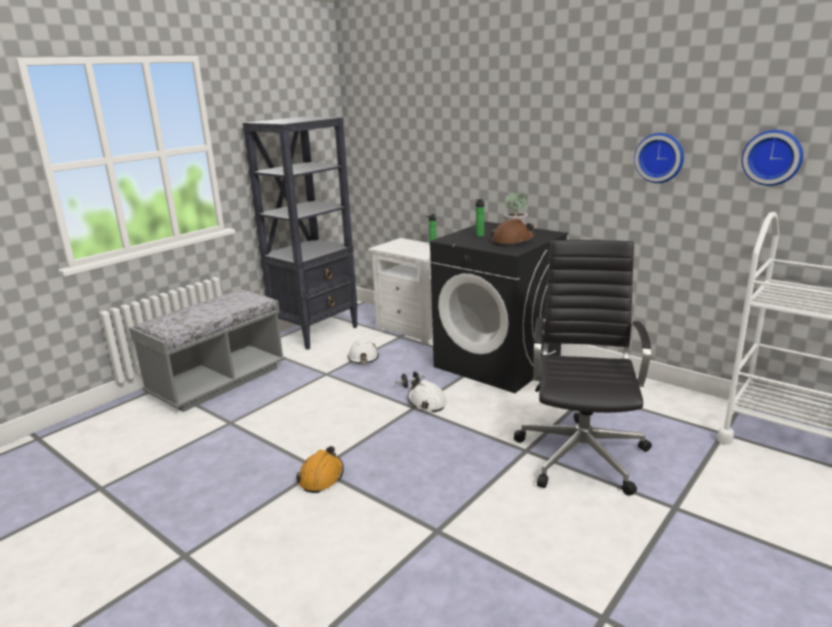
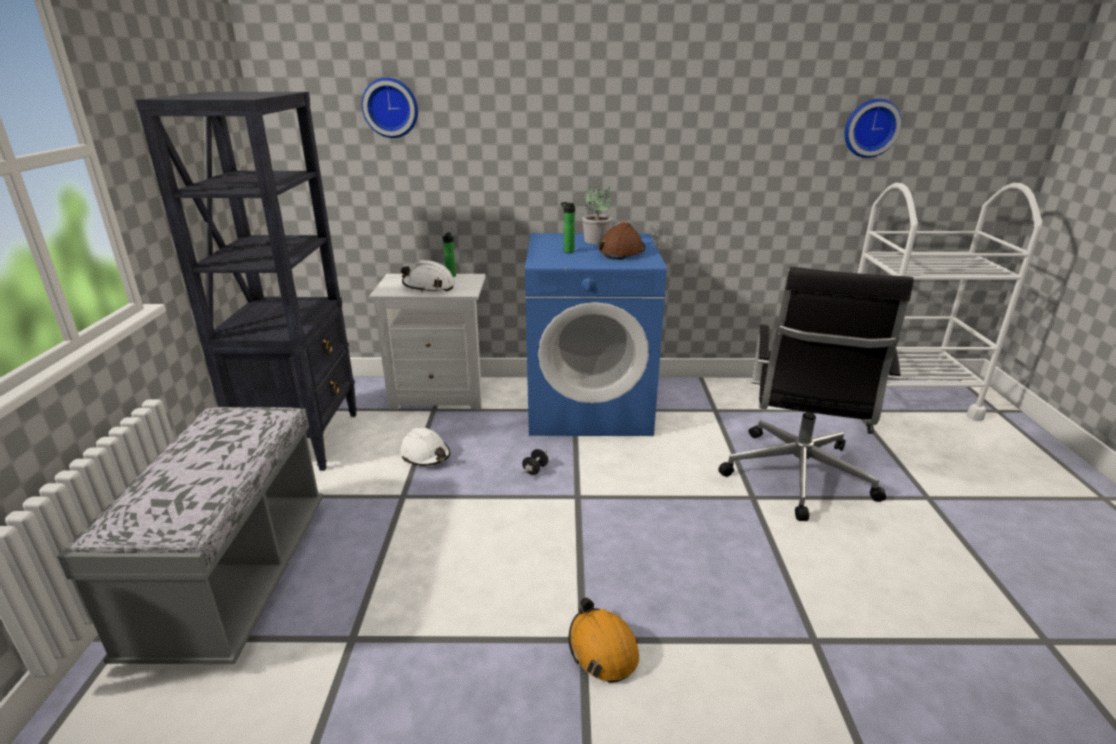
camera: 40 degrees left, 5 degrees up
(426, 402) = (583, 484): white hard hat -> white hard hat (429, 287)
(498, 363) = (590, 406): black washing machine -> blue washing machine
(582, 453) = (797, 477): black office chair -> black office chair turned 135 degrees counterclockwise
(660, 157) = (757, 134): wall clock -> wall clock (391, 107)

